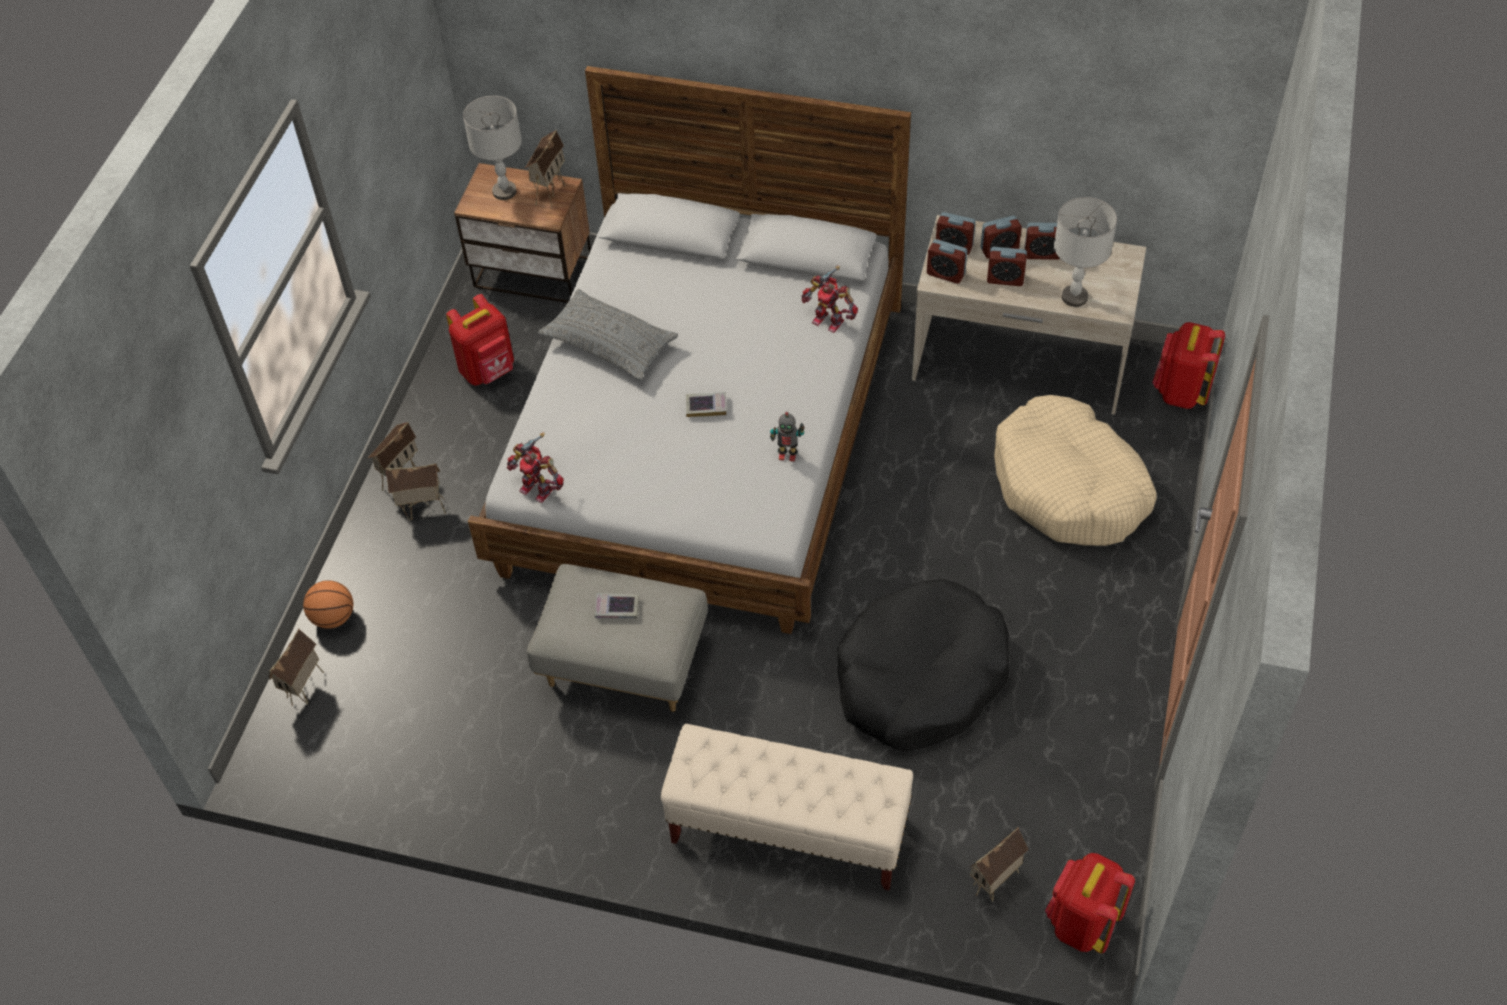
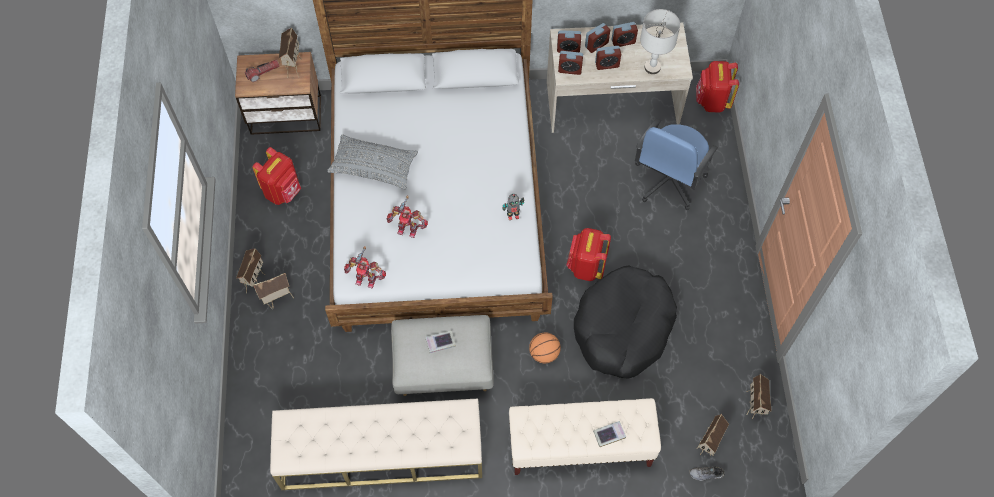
camera: 20 degrees left, 10 degrees up
(306, 689) = (250, 441): toy house -> toy house (754, 406)
(333, 617) = (249, 388): basketball -> basketball (544, 353)
(484, 758) = (381, 454): none -> beige bench
(505, 191) = (263, 72): grey table lamp -> flashlight
(706, 406) = (451, 195): book -> book (609, 434)
(829, 320) = (505, 116): toy robot -> toy robot (408, 228)
(974, 928) = (706, 474): none -> grey shoe
(1069, 487) = (668, 180): beige dog bed -> blue office chair
(1081, 923) = (763, 453): red backpack -> red backpack (585, 266)

